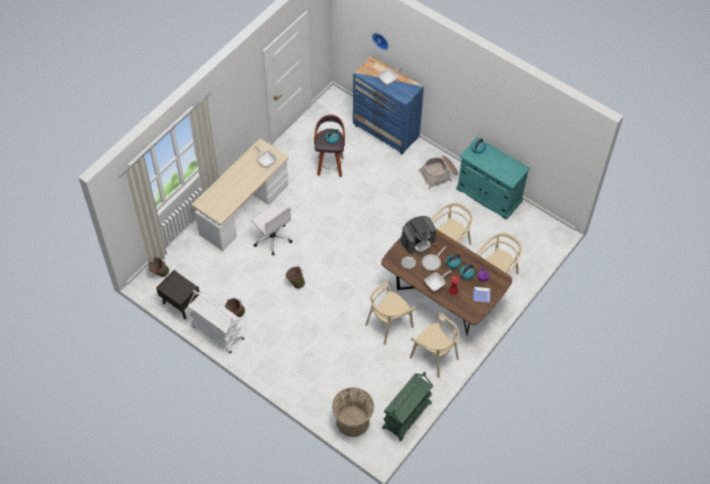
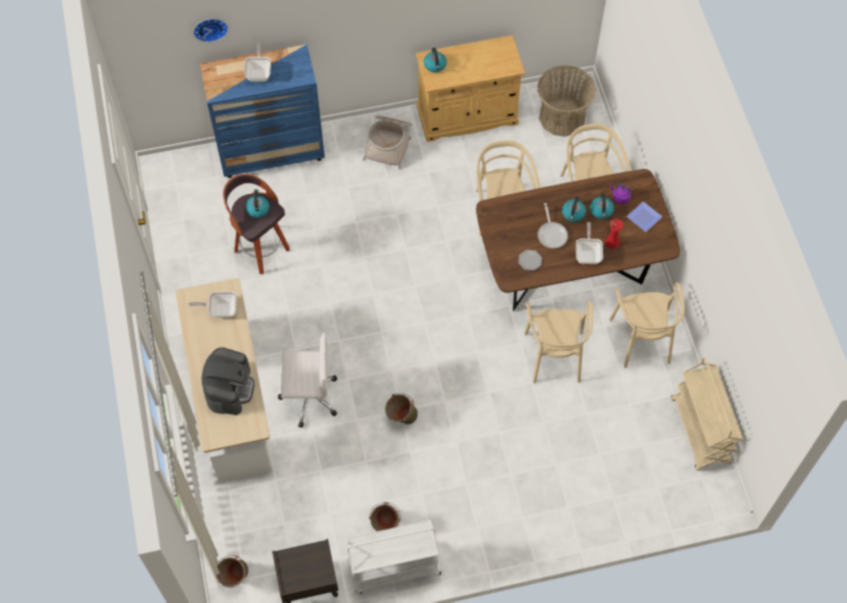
camera: 50 degrees left, 5 degrees up
(352, 421) = (658, 497): basket -> basket (562, 117)
(407, 416) = (700, 431): green cart -> beige cart
(418, 240) = (506, 226): coffee machine -> coffee machine (229, 388)
(434, 356) = (642, 339): beige chair -> beige chair turned 90 degrees clockwise
(489, 195) = (467, 115): turquoise cabinet -> beige cabinet

